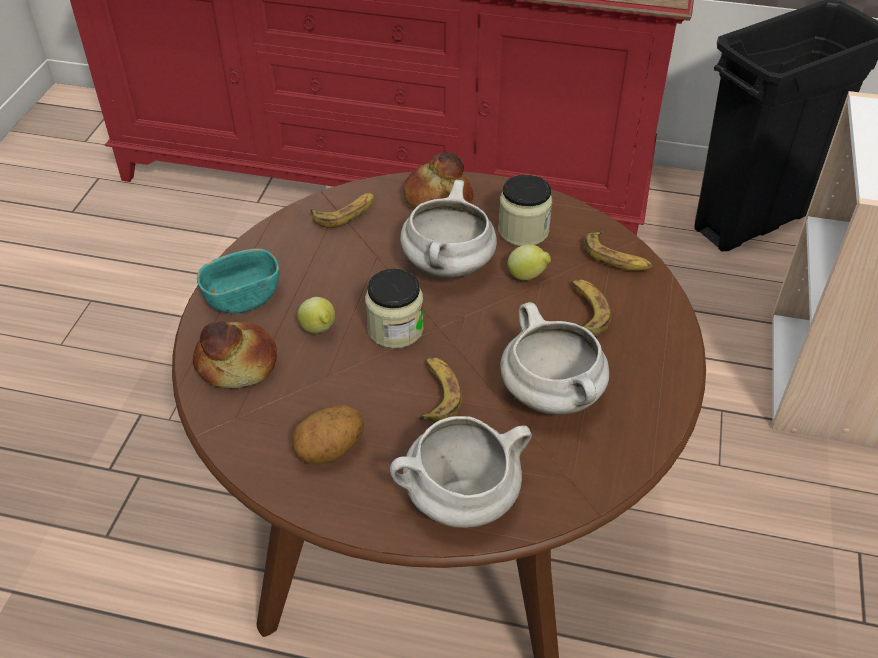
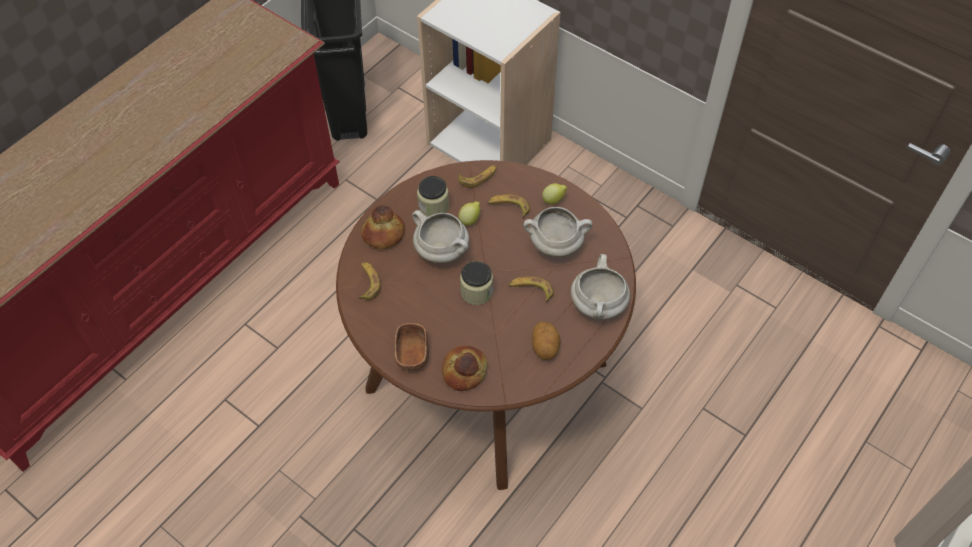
camera: 65 degrees left, 10 degrees up
(243, 297) = (412, 354): turquoise bowl -> brown bowl
(319, 330) = (458, 326): lemon -> lemon (554, 200)

